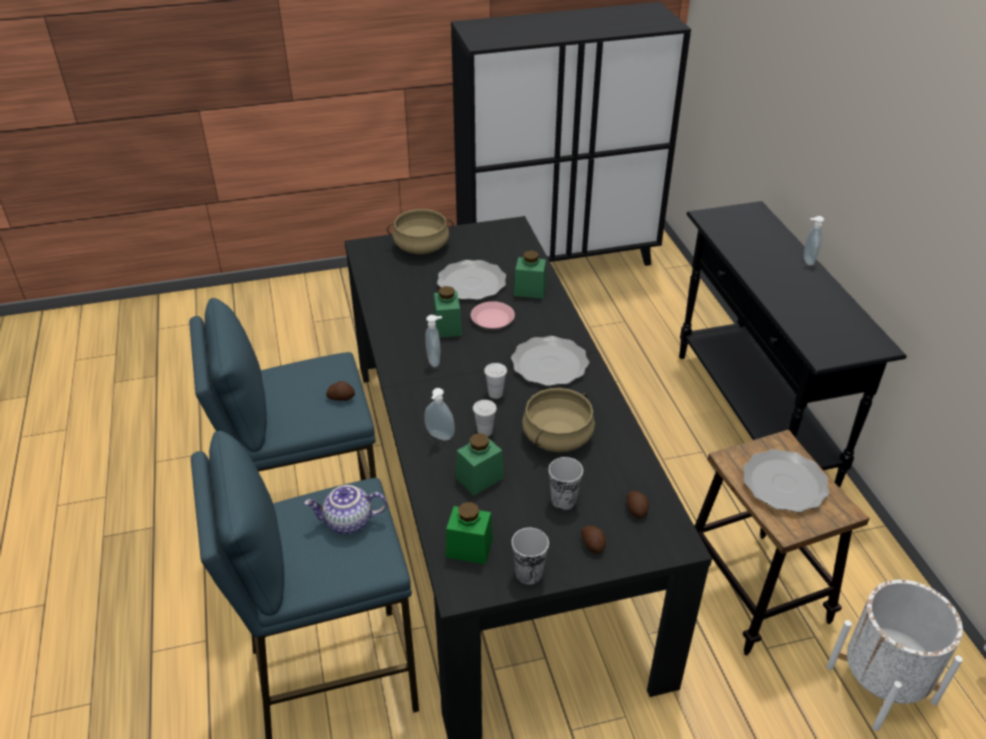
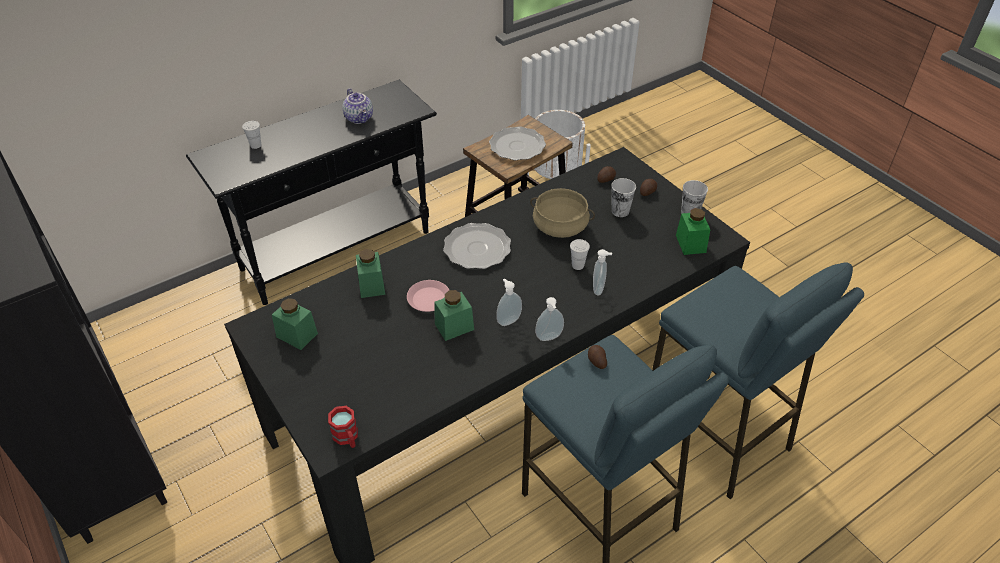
camera: 110 degrees left, 5 degrees up
(348, 523) = (720, 305): teapot -> teapot (360, 118)
(368, 255) = (347, 438): none -> red mug
(421, 246) = (313, 394): beige cooking pot -> none
(472, 283) = (374, 330): plate -> none
(479, 478) = (626, 255): green jar -> green jar (297, 335)
(495, 393) = (531, 271): white cup -> white cup (256, 145)
(807, 260) = (289, 123): soap dispenser -> soap dispenser (549, 338)

